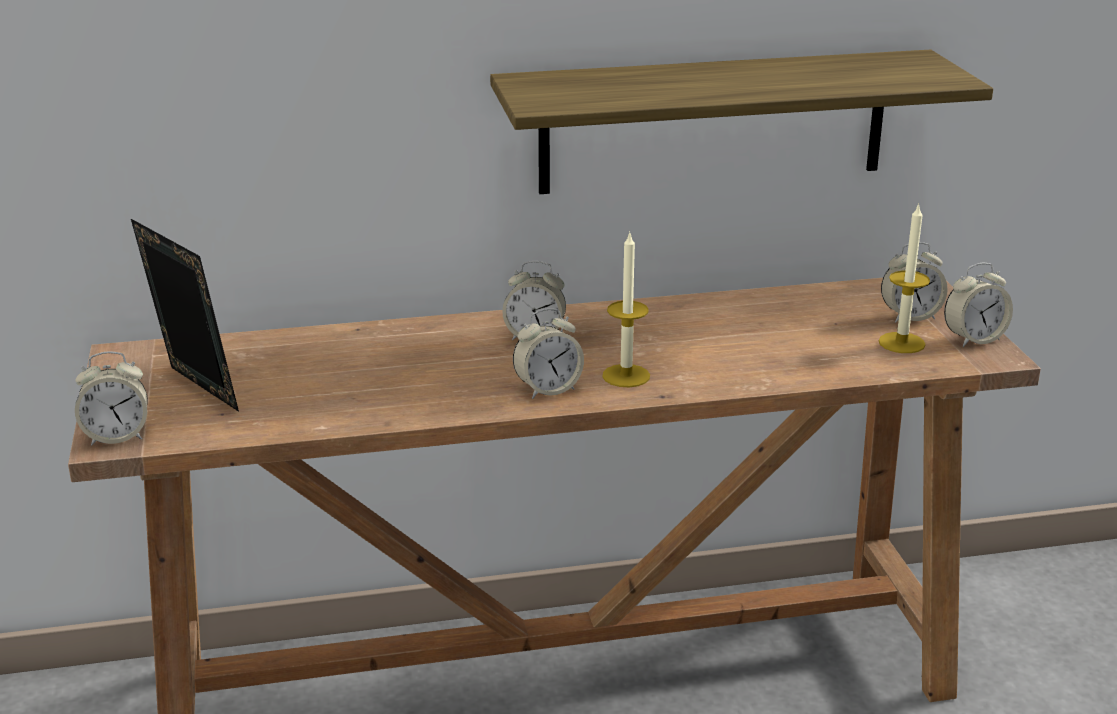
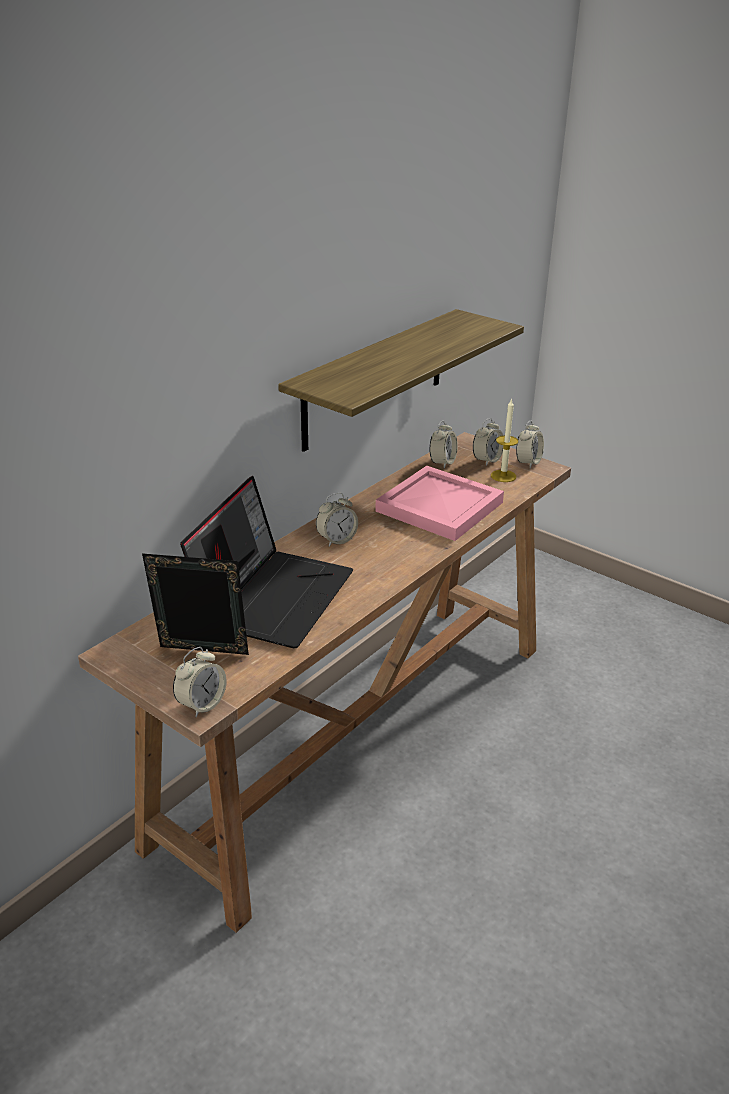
camera: 40 degrees left, 5 degrees up
(363, 366) = (273, 596): none -> laptop
(548, 389) = (389, 567): alarm clock -> alarm clock (442, 463)
(626, 376) = (414, 543): candle -> none
(735, 349) = (440, 508): none -> pink tray

